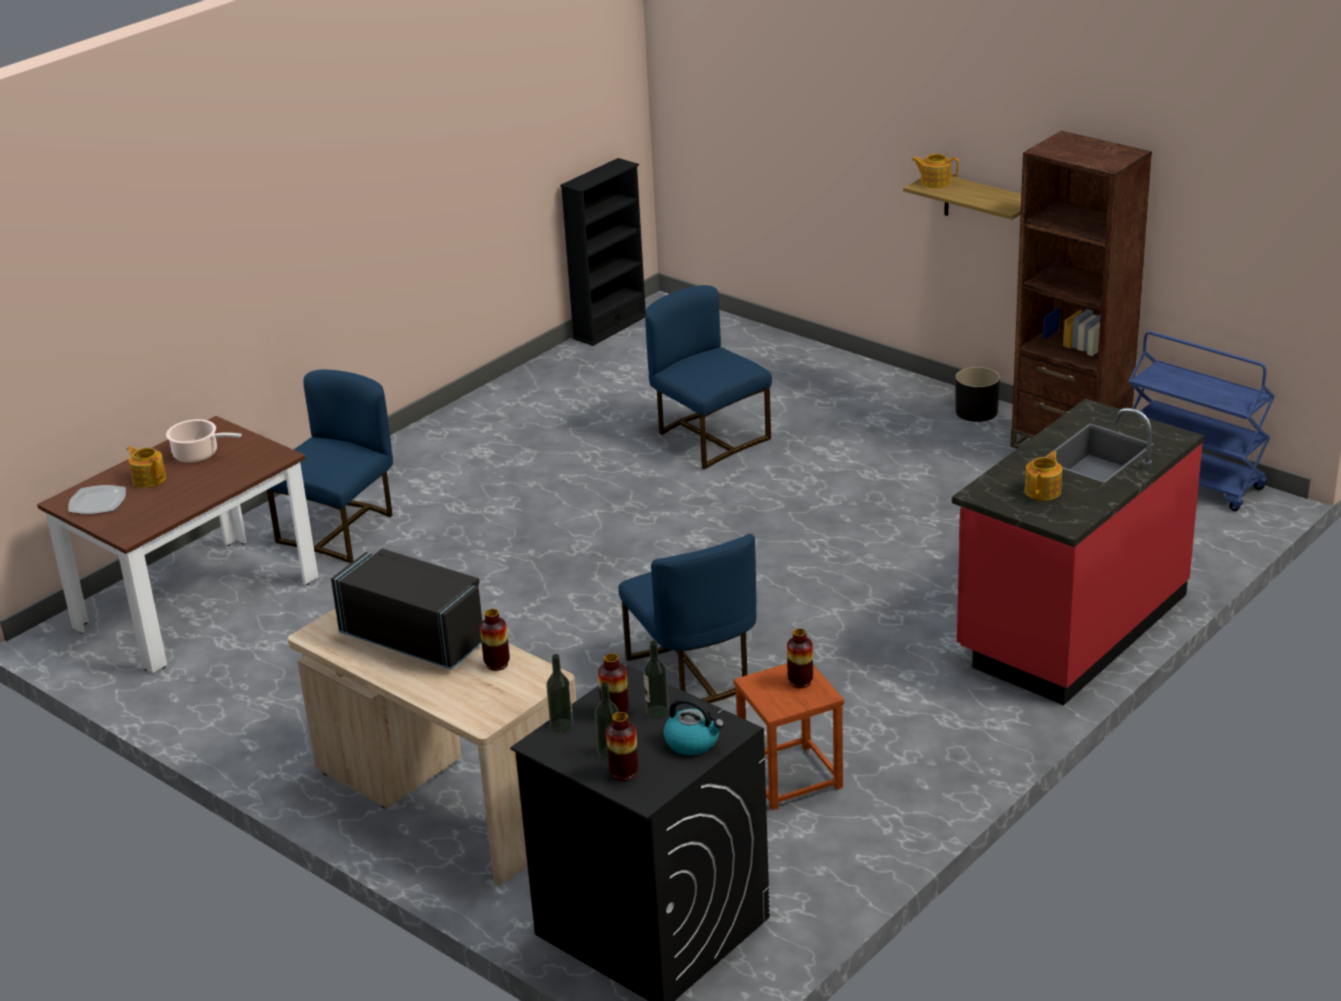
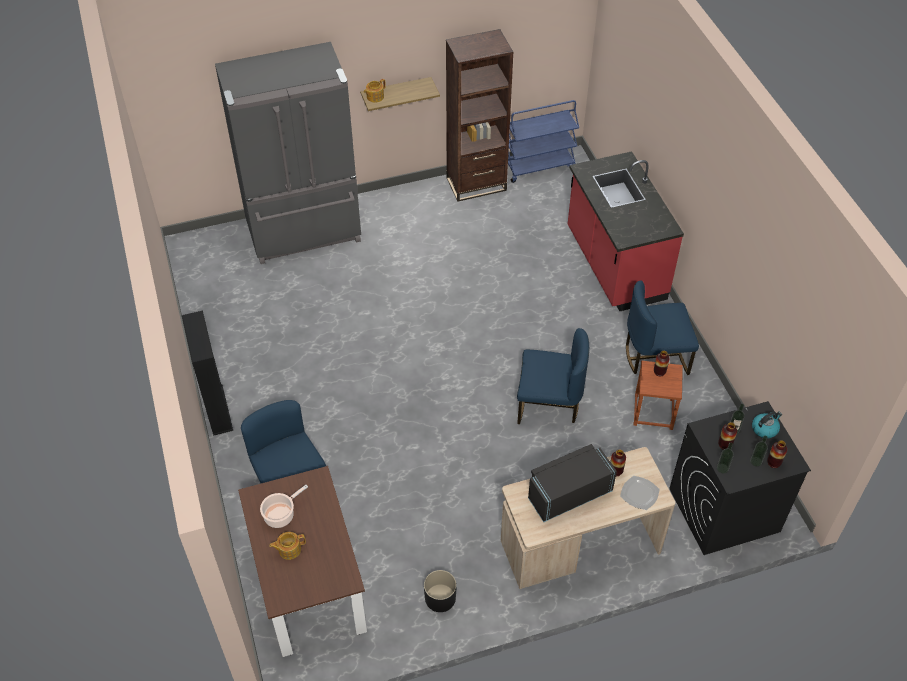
camera: 60 degrees left, 20 degrees up
(97, 502) = (295, 585): plate -> plate (639, 494)
(610, 327) = (183, 275): black bookcase -> black bookcase (217, 410)
(709, 438) = (345, 296): blue chair -> blue chair (655, 356)
(787, 367) = (304, 232): none -> grey fridge
(976, 412) = (416, 194): black planter -> black planter (440, 598)
(1043, 491) = (637, 220): teapot -> none

